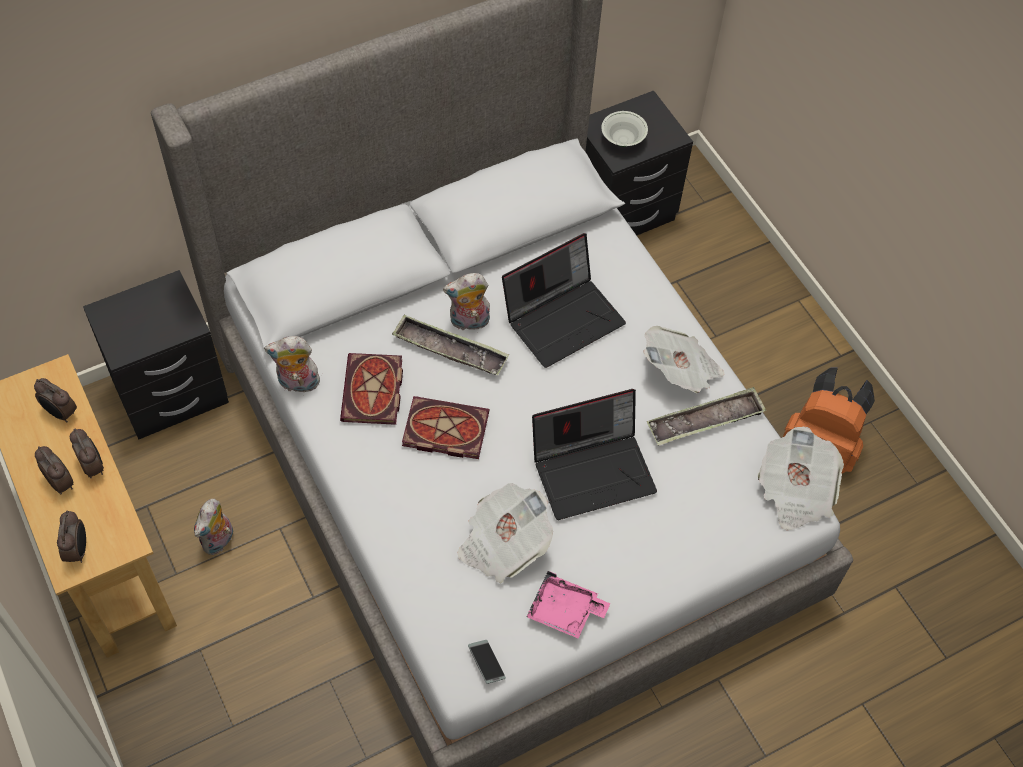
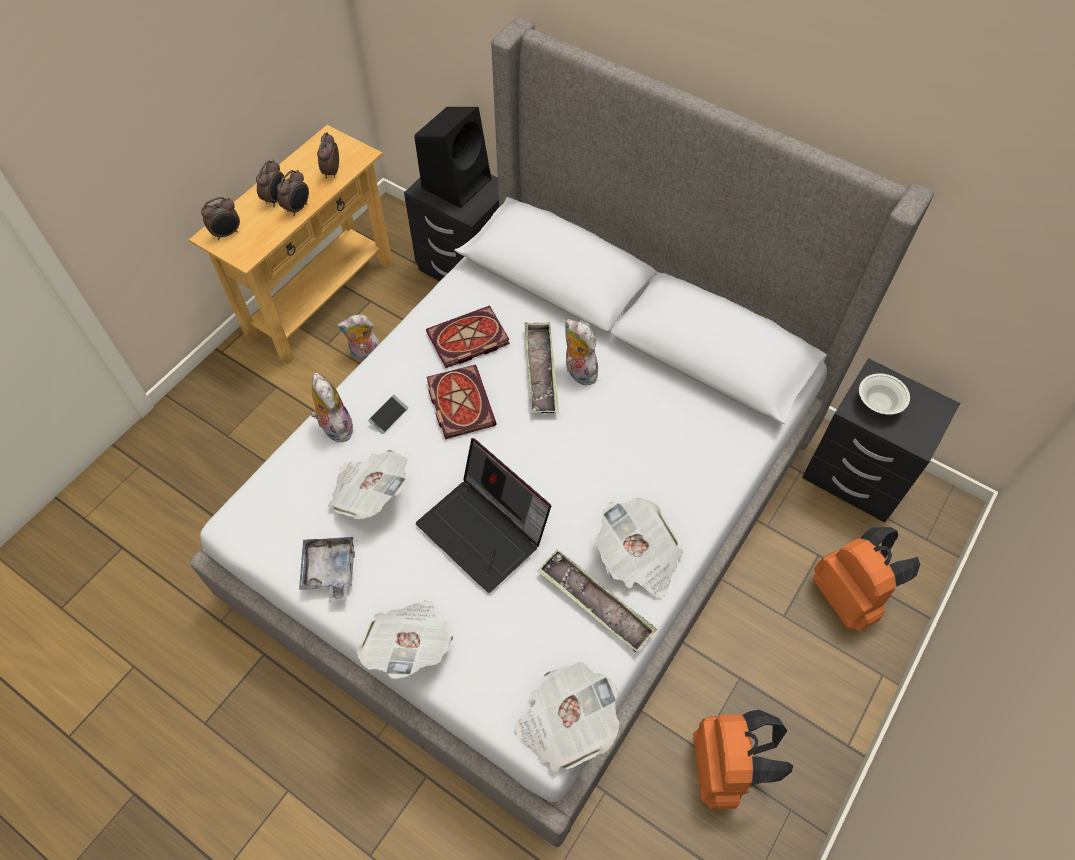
camera: 65 degrees right, 0 degrees up
(136, 316) = (457, 182): none -> black speaker
(297, 384) = (445, 290): plush toy -> plush toy (334, 427)
(486, 663) = (254, 533): phone -> phone (389, 416)
(563, 317) = (631, 437): laptop -> none
(565, 611) = (330, 571): pink tray -> grey tray
(671, 575) = (410, 645): none -> newspaper
(724, 282) = (849, 596): none -> orange backpack

